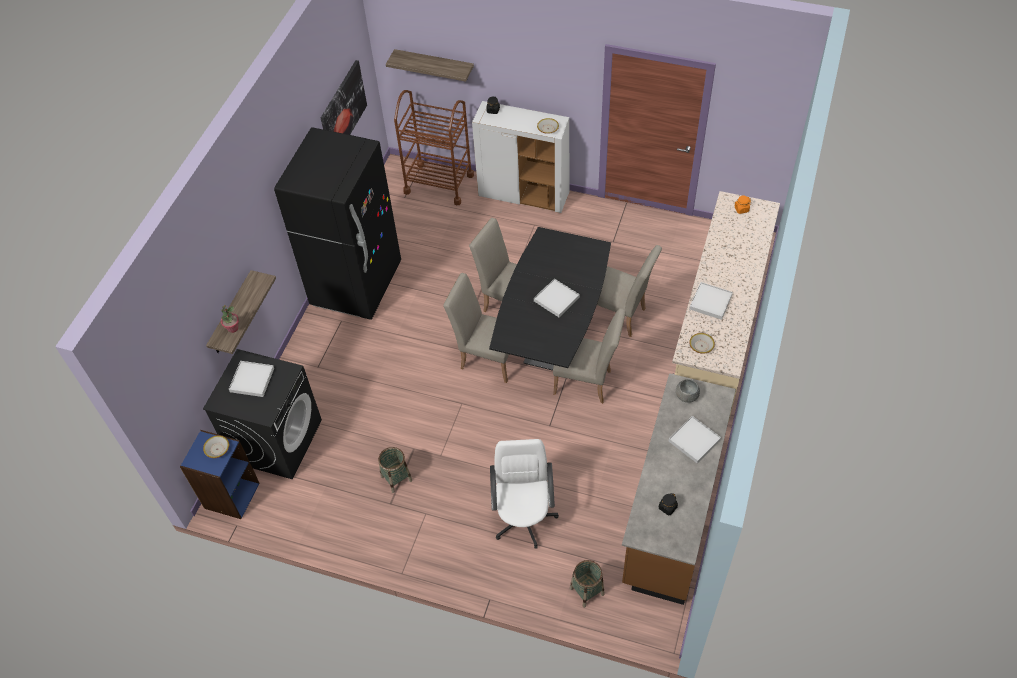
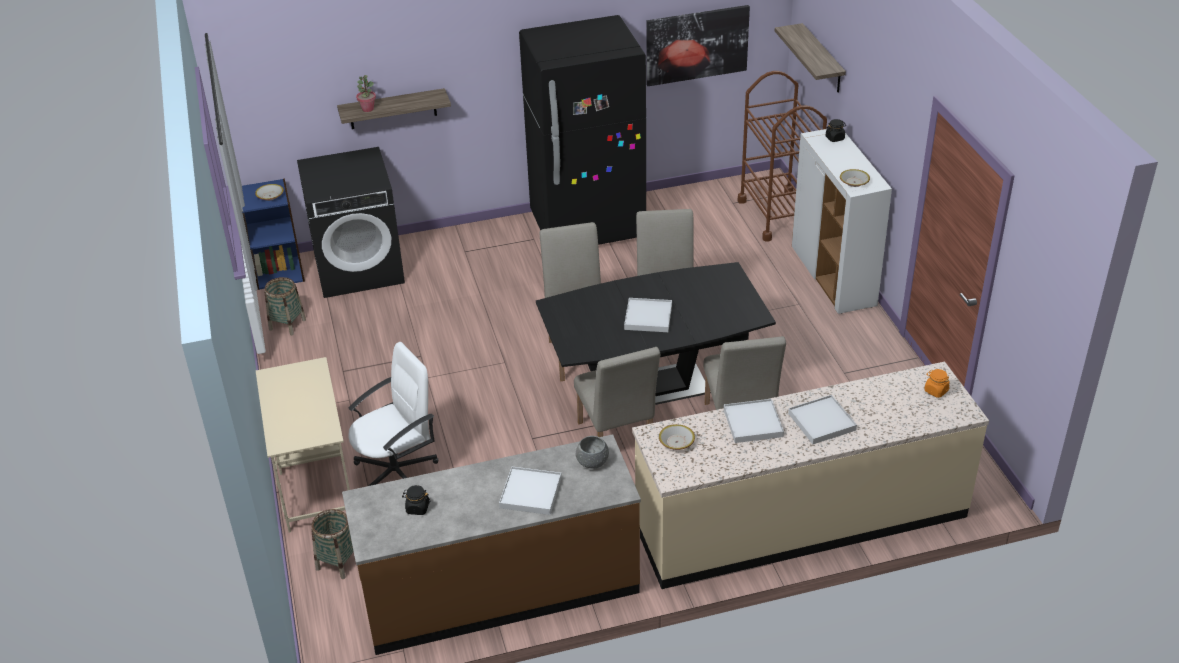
camera: 55 degrees right, 15 degrees down
(252, 380) = (350, 169): white tray -> white tray (822, 422)
(396, 478) = (375, 361): basket -> basket (287, 324)
(496, 572) = (314, 481): none -> beige desk

